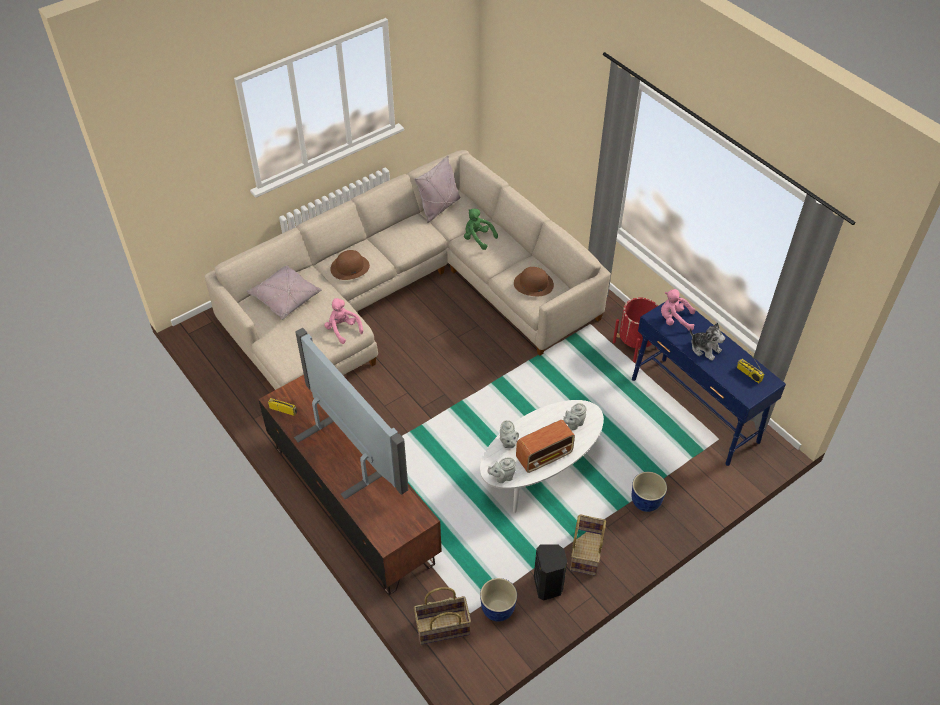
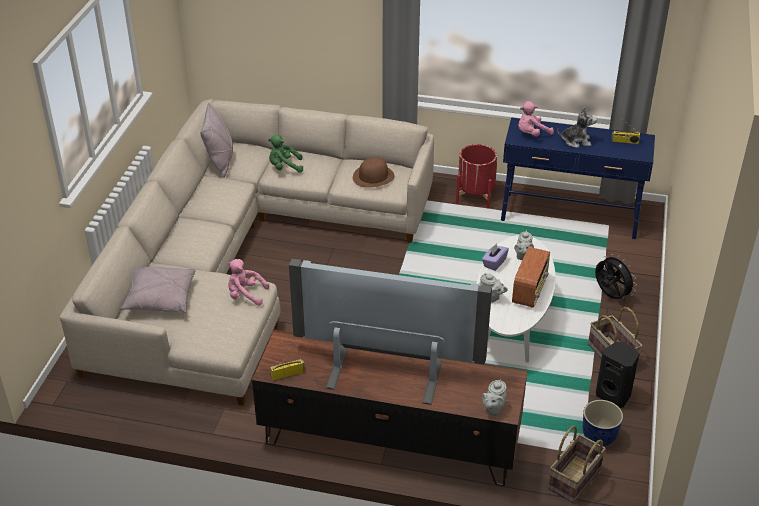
camera: 40 degrees left, 10 degrees down
(350, 267) = (193, 244): brown hat -> none
(502, 477) = (517, 323): grey teapot -> grey teapot (493, 409)
(545, 415) = (494, 263): none -> purple tissue box
(645, 502) = (610, 296): planter -> black fan

